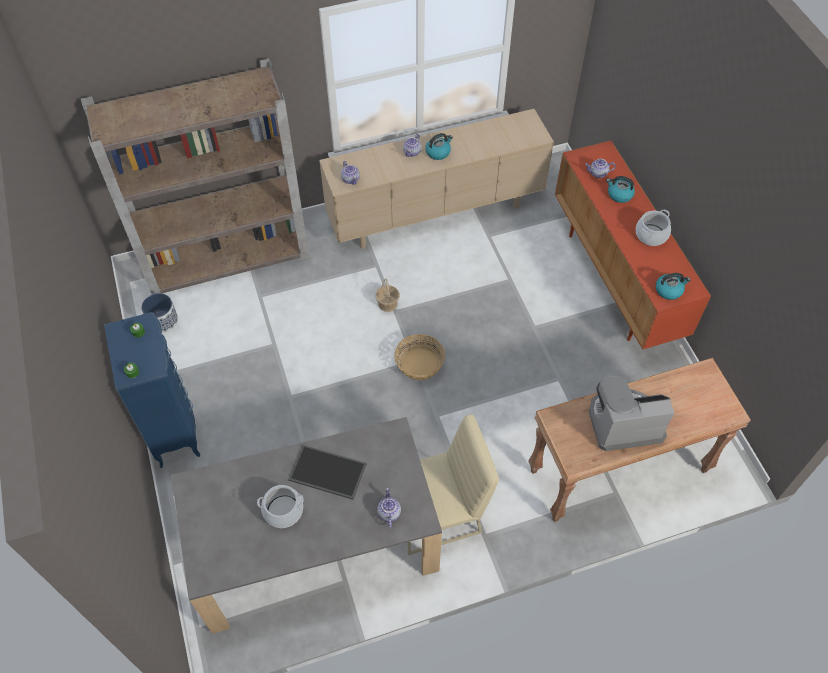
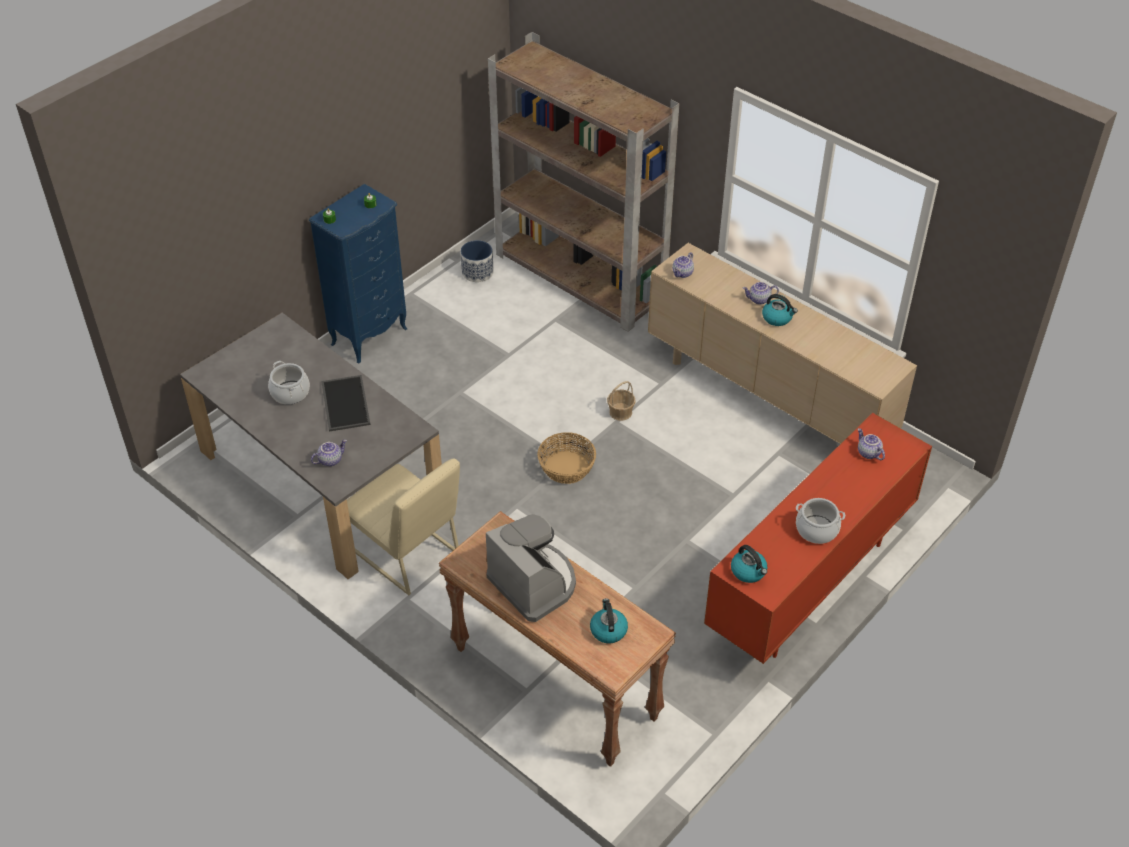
camera: 60 degrees right, 10 degrees down
(619, 195) = (853, 482): kettle -> kettle (608, 630)

